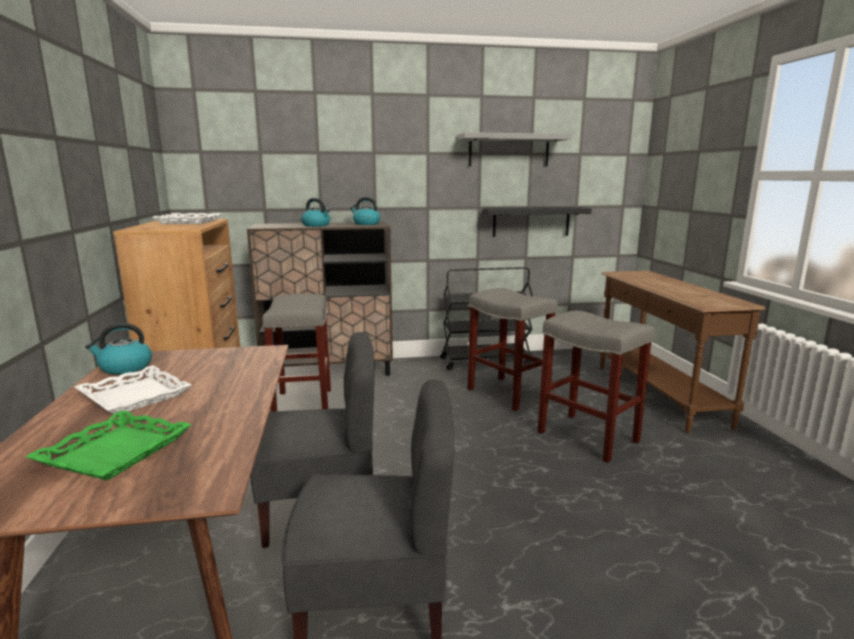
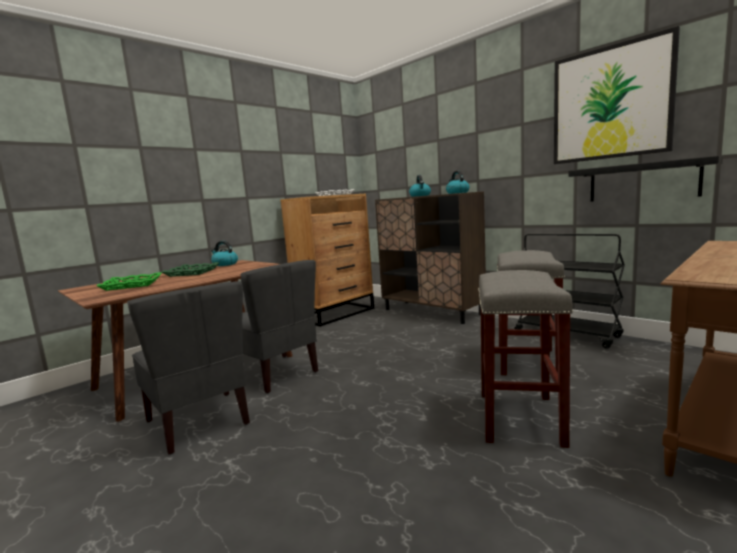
camera: 55 degrees right, 5 degrees down
(136, 396) = (192, 272): white tray -> green tray
(302, 404) = (377, 325): grey stool -> none
(508, 150) = (610, 103): grey shelf -> picture

